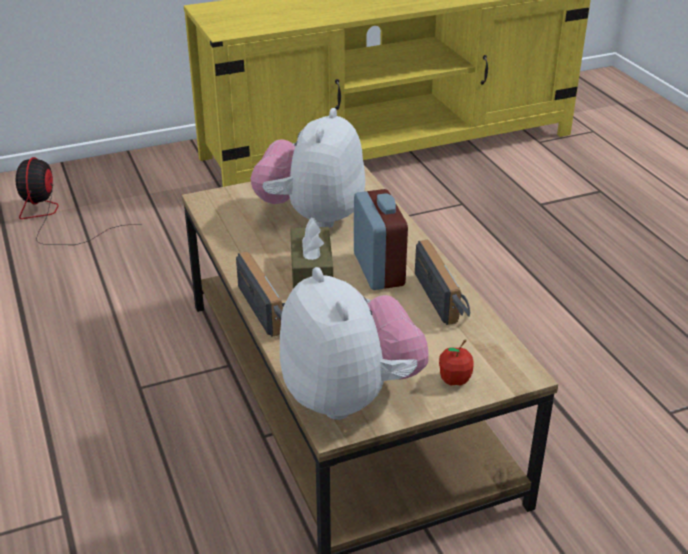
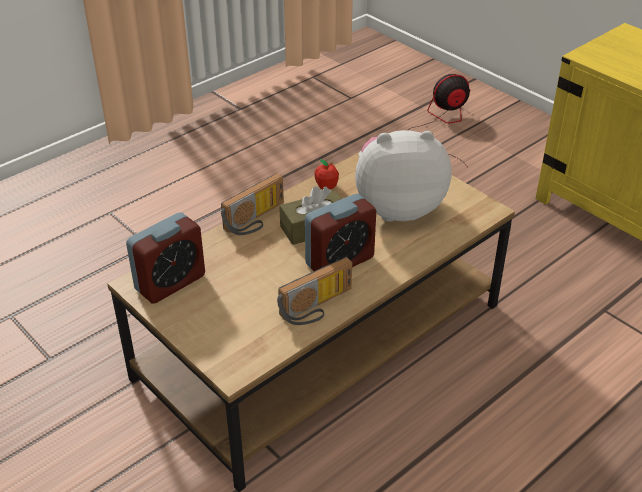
camera: 70 degrees right, 5 degrees up
(349, 396) = (170, 283): plush toy -> alarm clock
(454, 380) = (209, 333): apple -> apple (326, 186)

